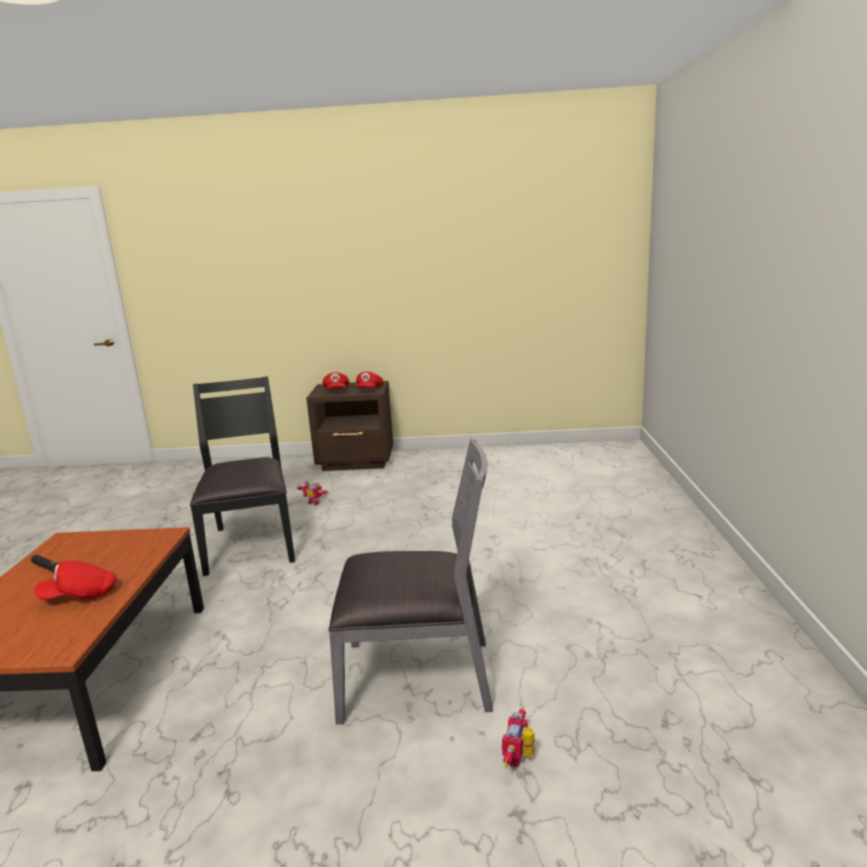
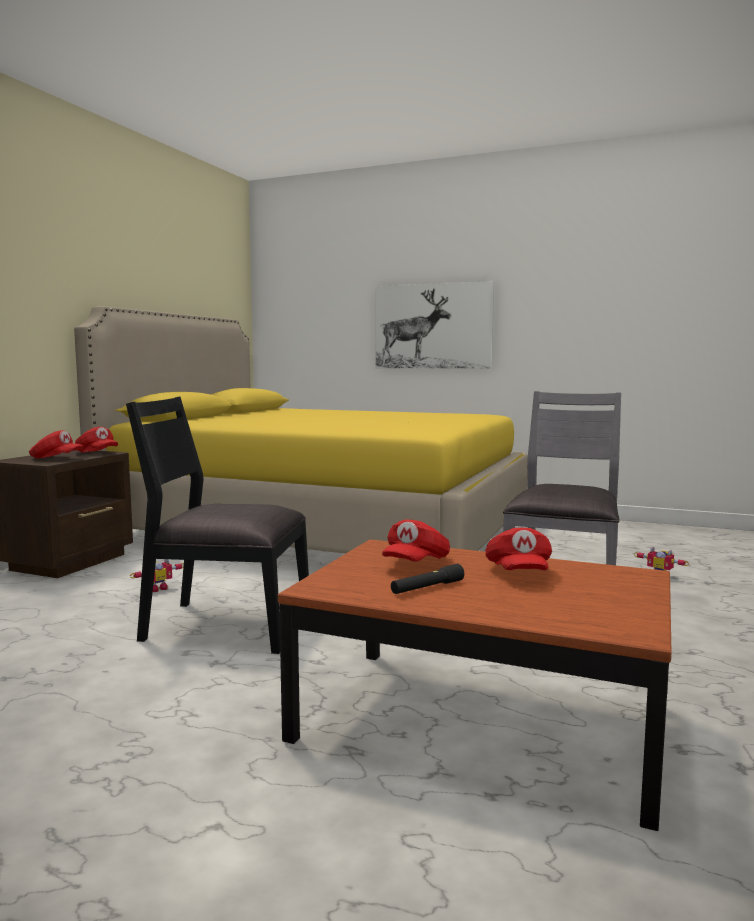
camera: 70 degrees left, 10 degrees down
(114, 555) = (415, 563): none -> red cap
(518, 506) = (321, 531): none -> yellow bed
(734, 286) = (433, 326): none -> picture

